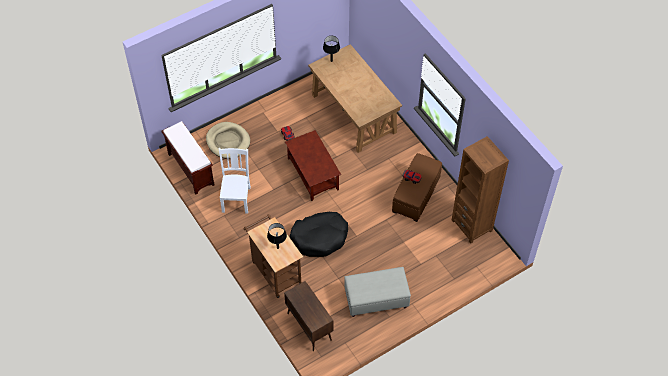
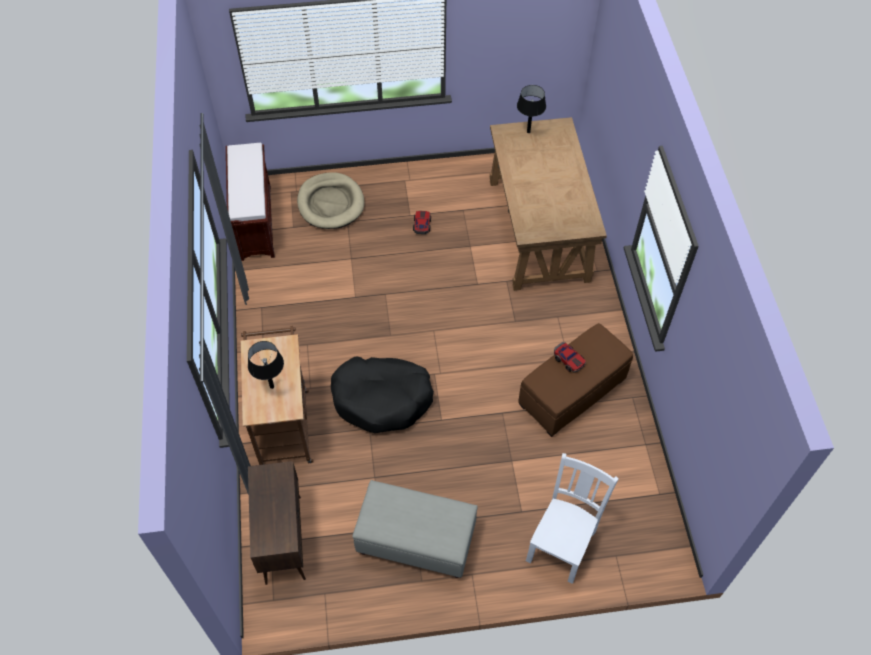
camera: 25 degrees right, 0 degrees up
(236, 198) = (294, 289): white chair -> white chair (562, 544)
(312, 173) = (426, 295): brown coffee table -> none
(472, 225) = (642, 481): brown bookcase -> none

